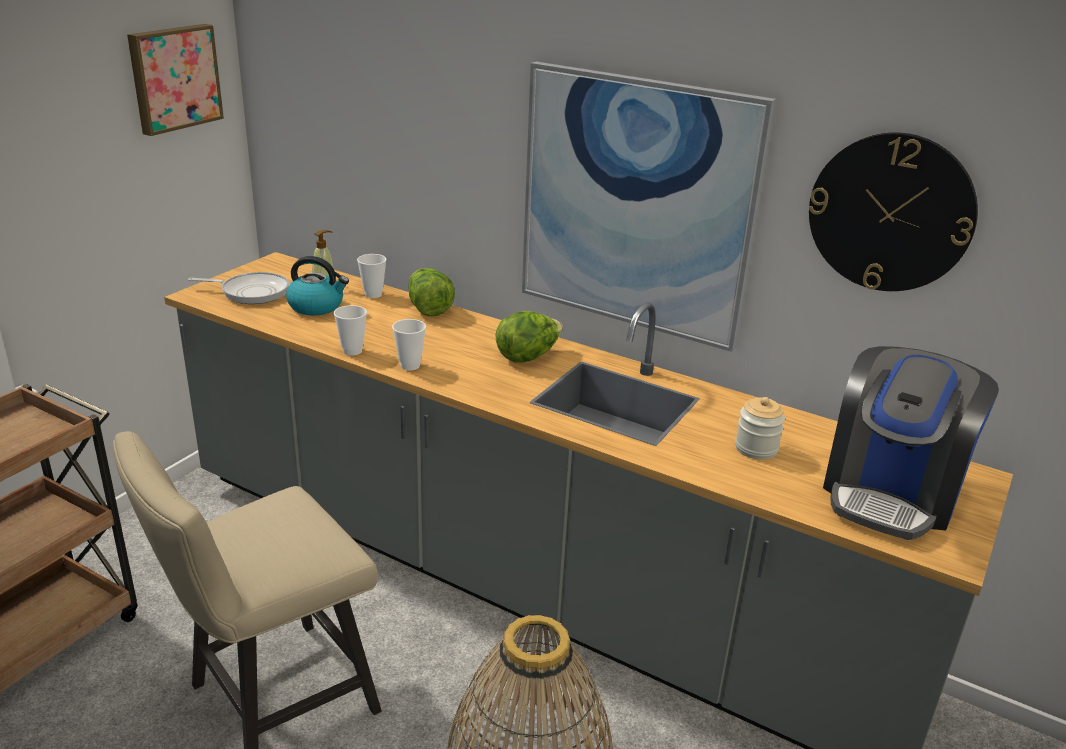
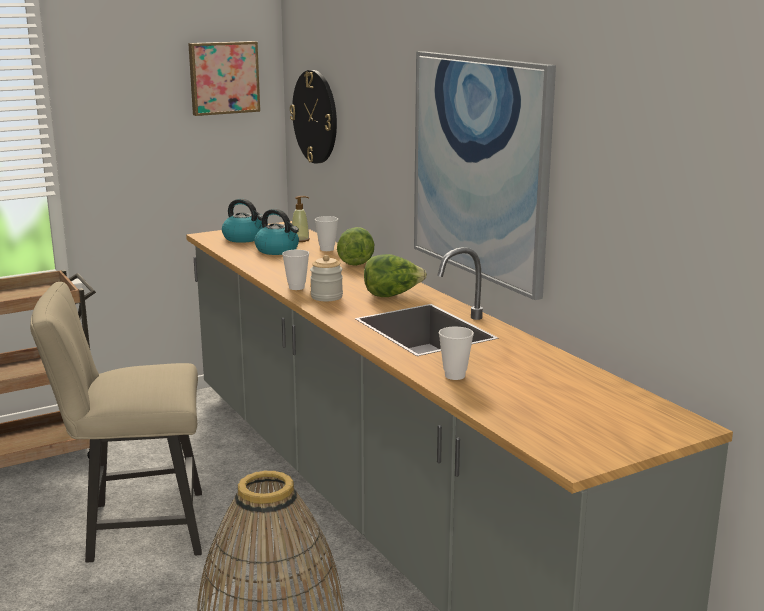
camera: 30 degrees right, 10 degrees down
(251, 292) = (244, 238): frying pan -> kettle
(352, 351) = (268, 275): cup -> cup (455, 376)
(756, 448) = (500, 372): jar -> jar (326, 297)
(890, 213) = (632, 162): wall clock -> wall clock (315, 117)
(891, 493) = (581, 417): coffee machine -> none

